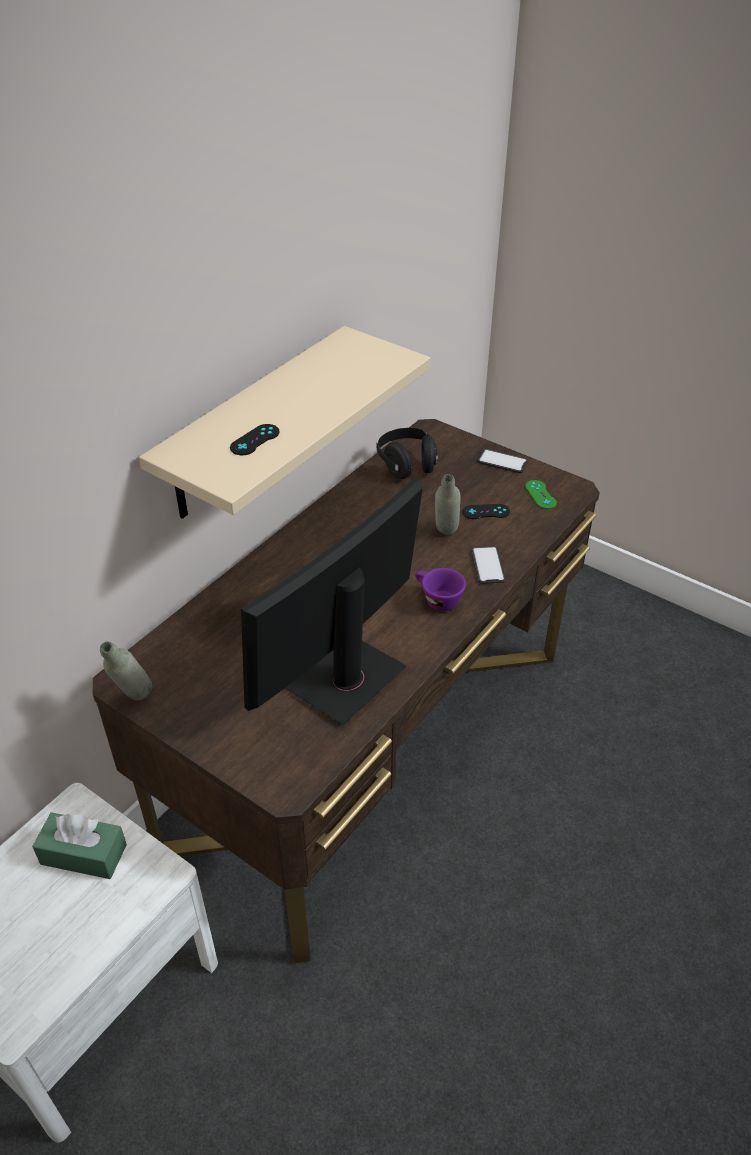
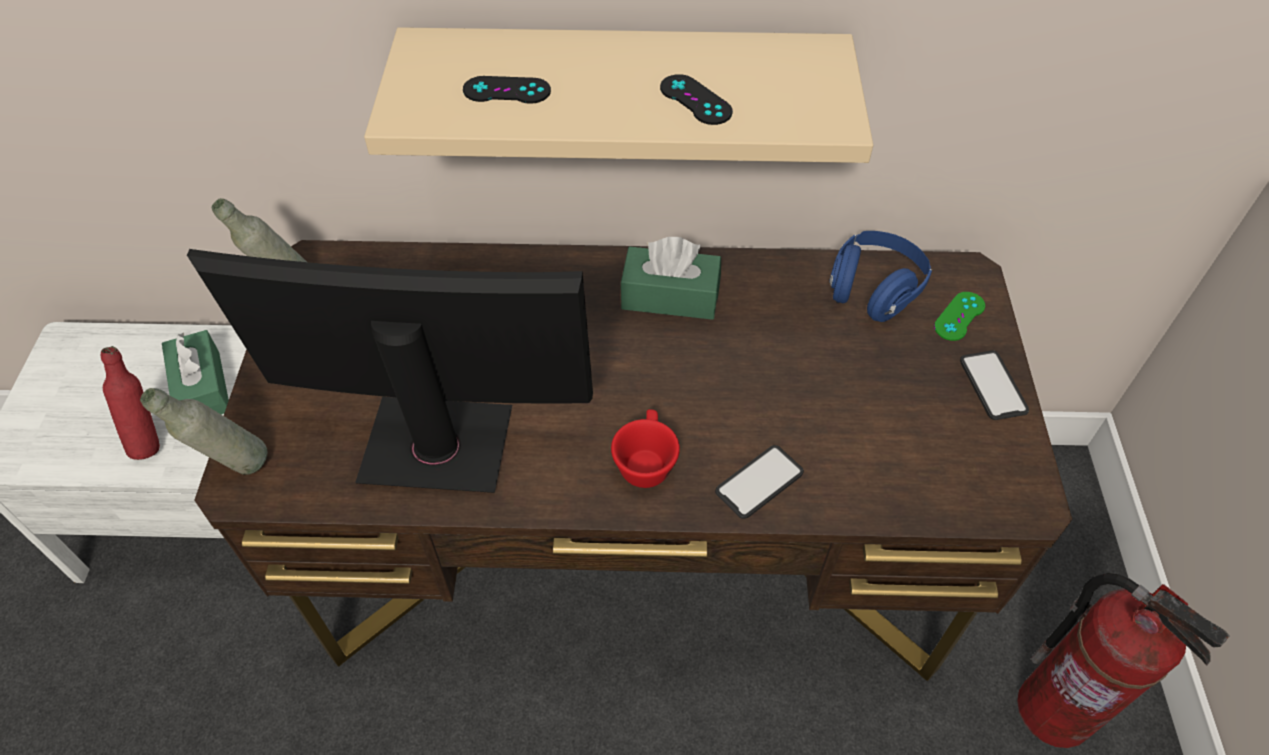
camera: 55 degrees right, 10 degrees up
(102, 908) = (150, 440): none -> red bottle
(333, 535) = (670, 296): none -> green tissue box
(407, 465) = (873, 291): black headphones -> blue headphones
(437, 599) = (645, 461): purple cup -> red cup
(445, 536) = (773, 406): grey bottle -> grey bottle (234, 469)
(486, 512) = (866, 423): black game controller -> black game controller (695, 100)
(540, 495) = (969, 467): green game controller -> green game controller (959, 316)
(604, 624) = (1054, 710): none -> fire extinguisher

